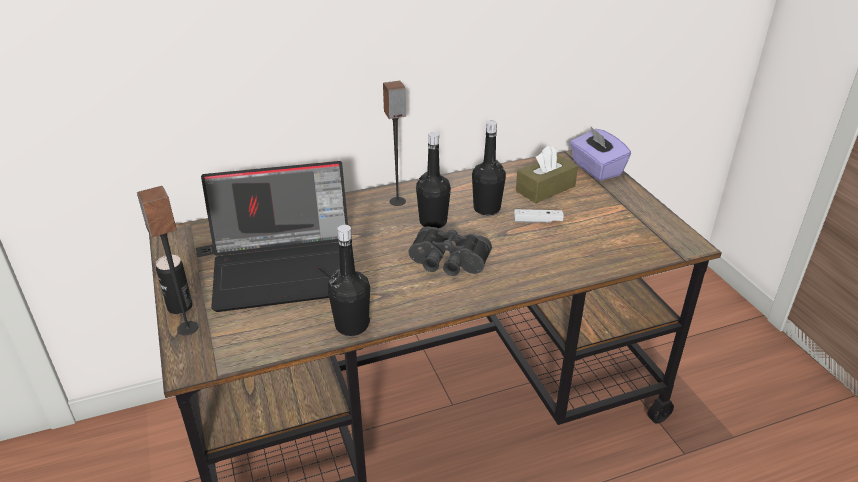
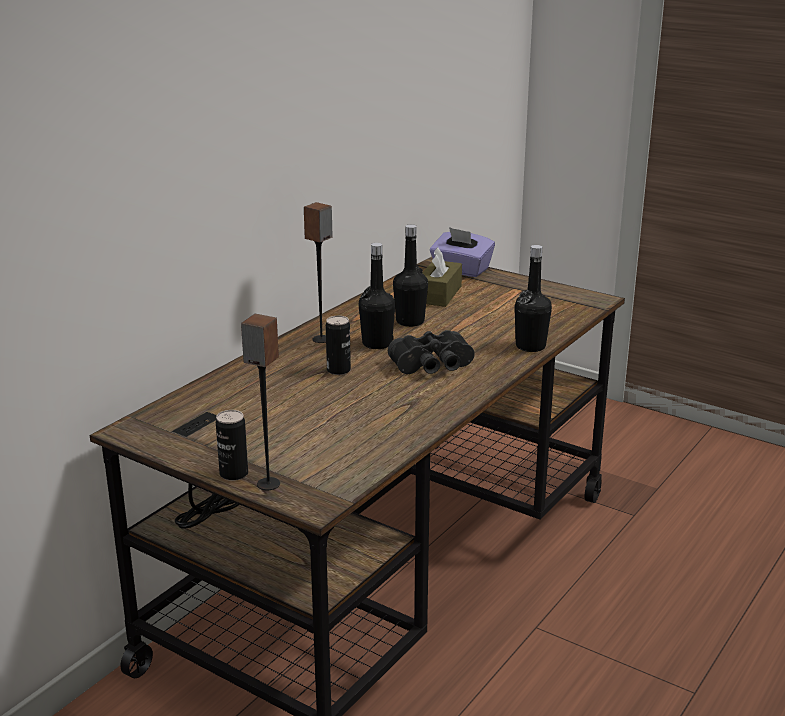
camera: 35 degrees left, 10 degrees down
(287, 269) = (294, 415): laptop -> none
(352, 325) = (416, 430): black bottle -> black bottle (530, 346)
(371, 237) = (338, 370): none -> can
(537, 221) = (464, 317): white game controller -> none

